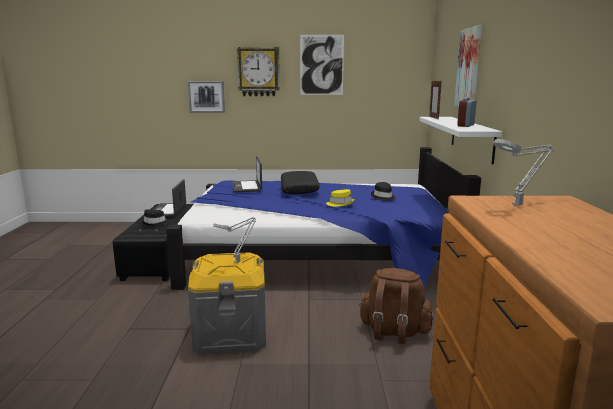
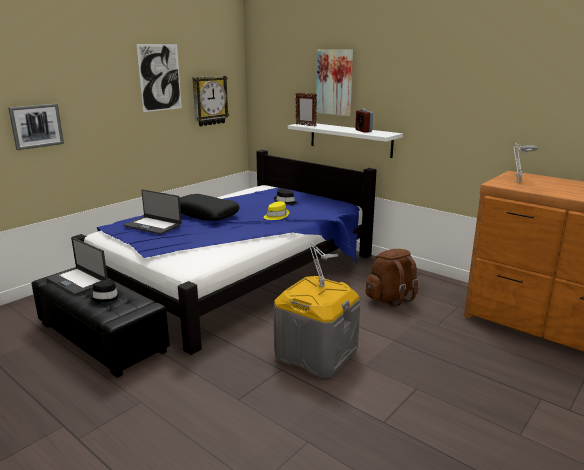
camera: 50 degrees left, 5 degrees up
(258, 72) = (97, 89): wall clock -> wall clock (209, 100)

